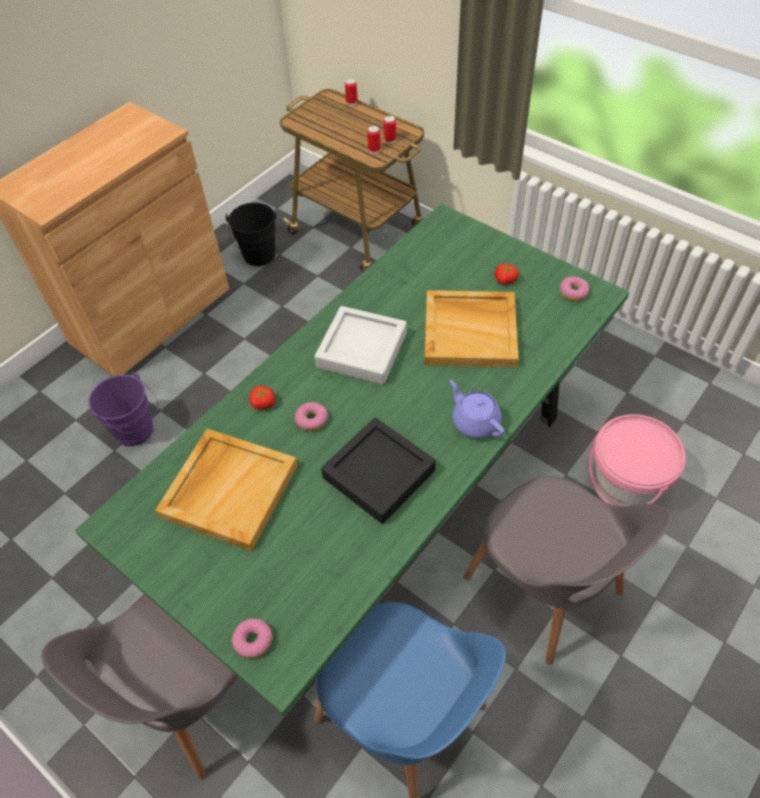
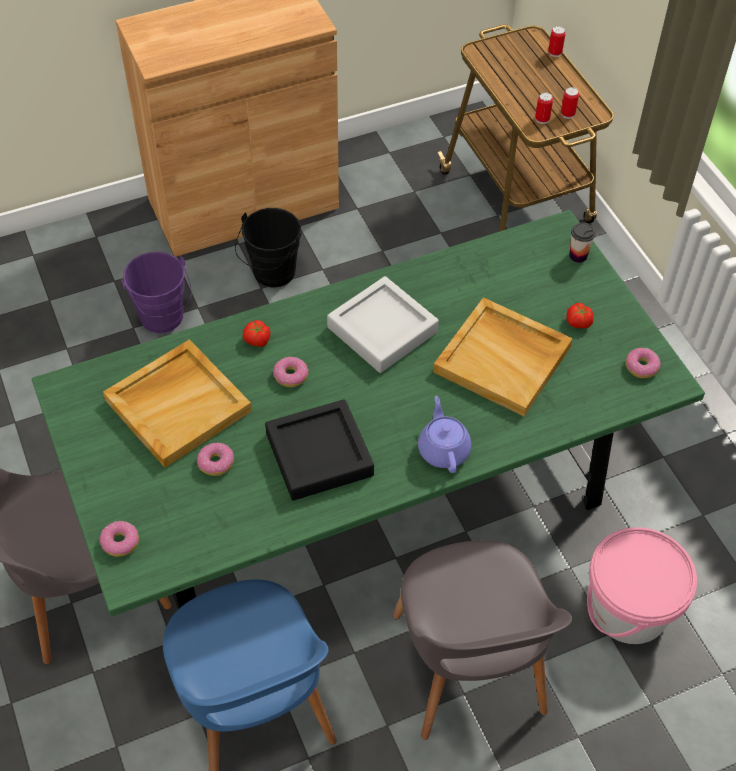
camera: 25 degrees right, 0 degrees up
(259, 257) = (390, 186): black bucket -> black bucket (272, 275)
(295, 524) = (216, 462): none -> donut
(470, 233) = (578, 256): none -> cup

